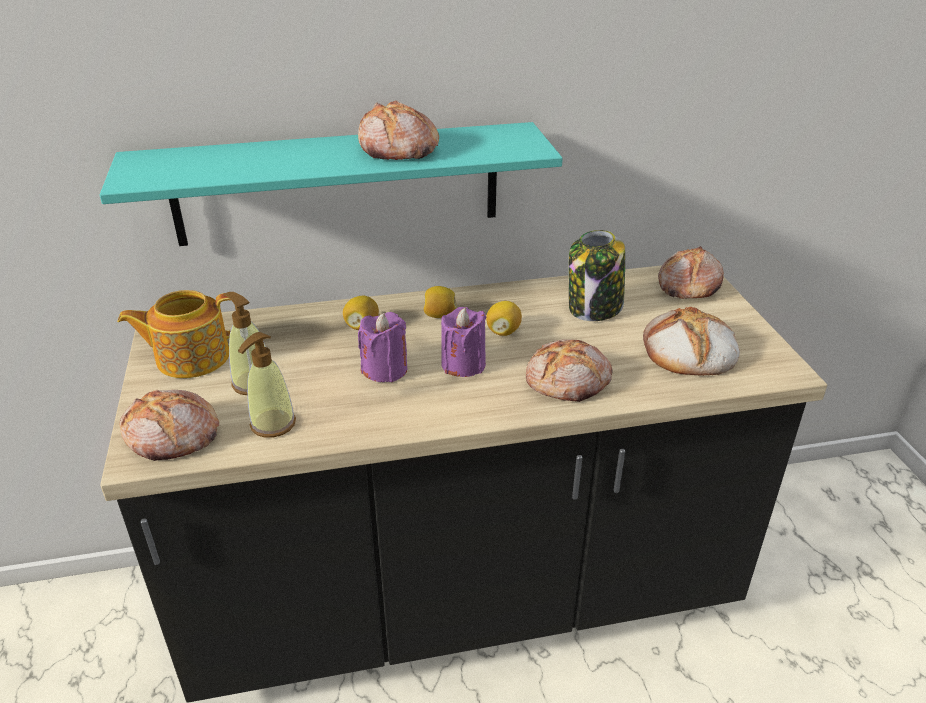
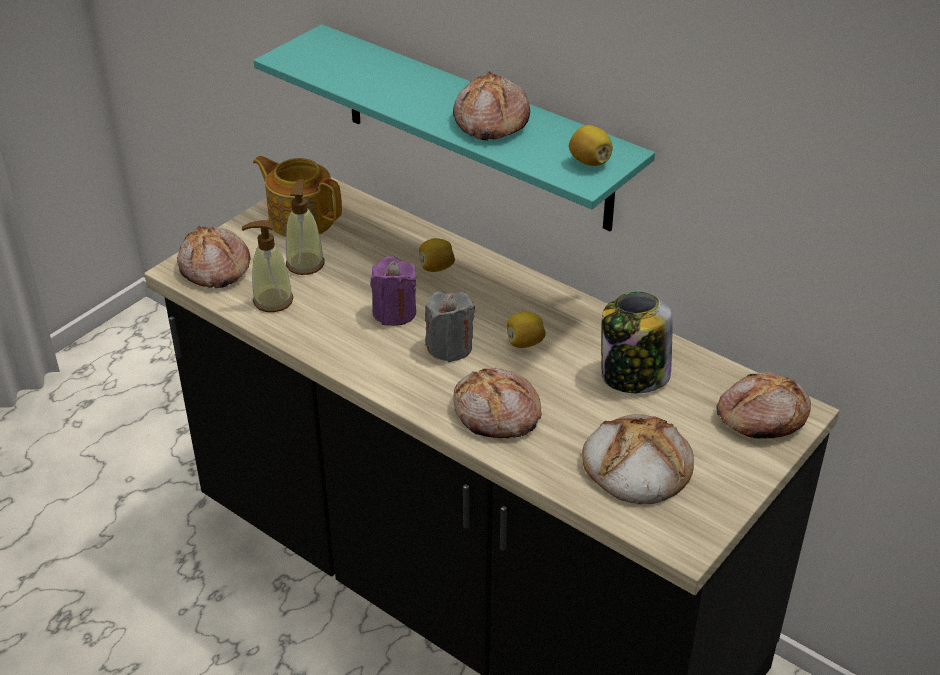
camera: 50 degrees right, 5 degrees up
(439, 315) = (503, 297): lemon -> lemon (589, 162)
(463, 364) = (449, 347): purple candle -> grey candle

